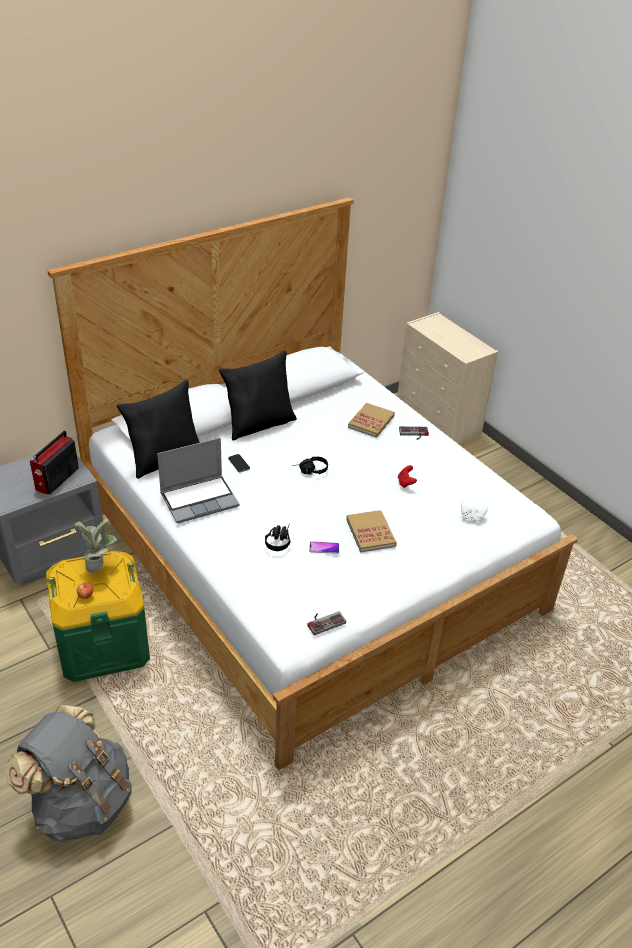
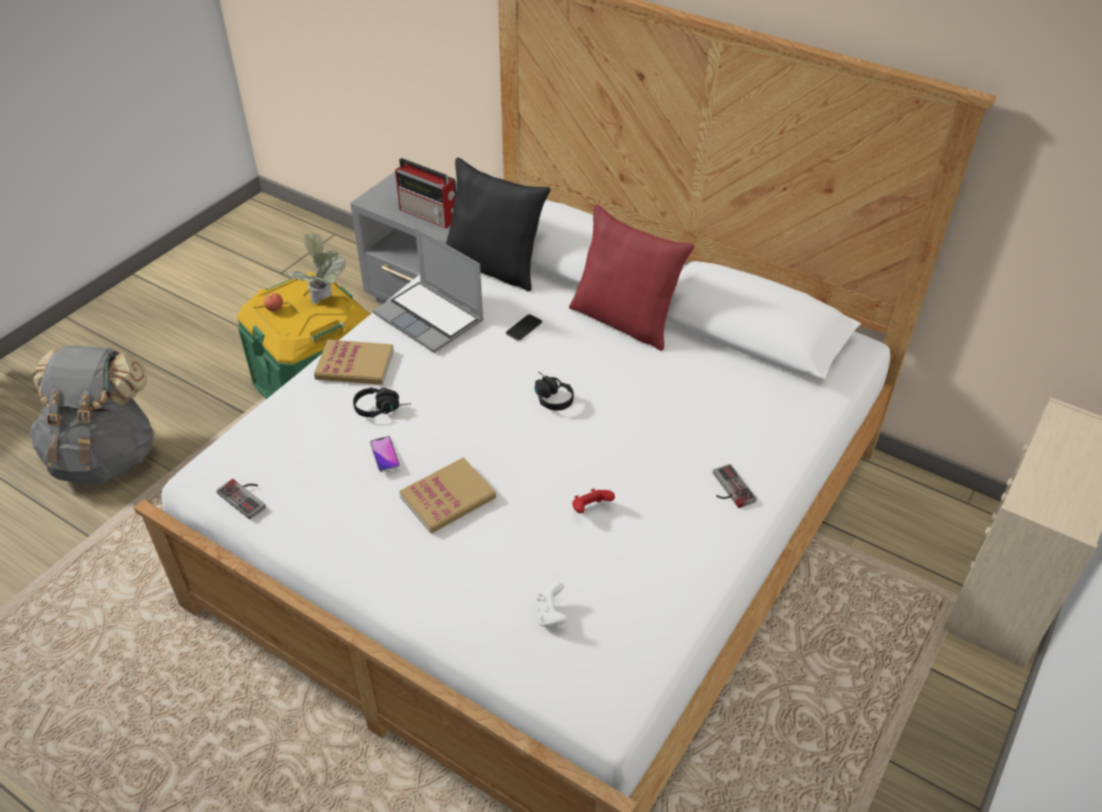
camera: 70 degrees right, 5 degrees up
(56, 479) = (429, 215): radio -> radio turned 150 degrees counterclockwise
(259, 424) = (625, 320): black pillow -> red pillow
(371, 422) = (719, 429): book -> book (355, 365)

